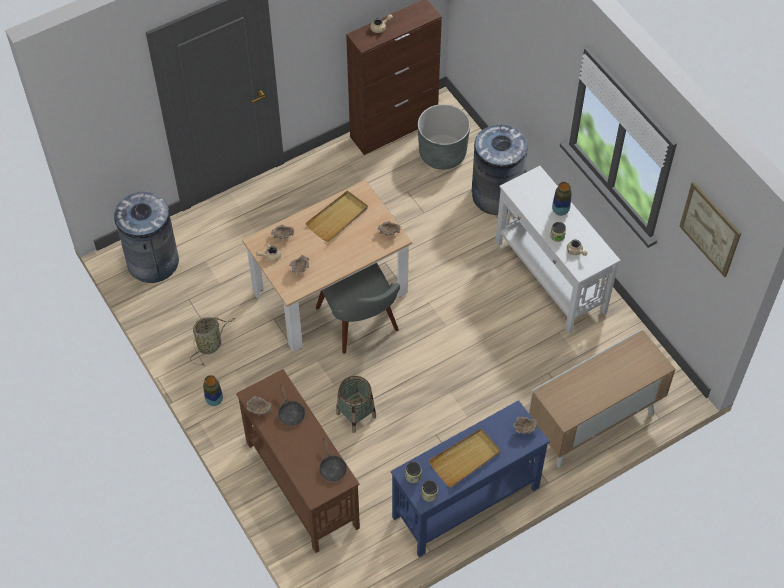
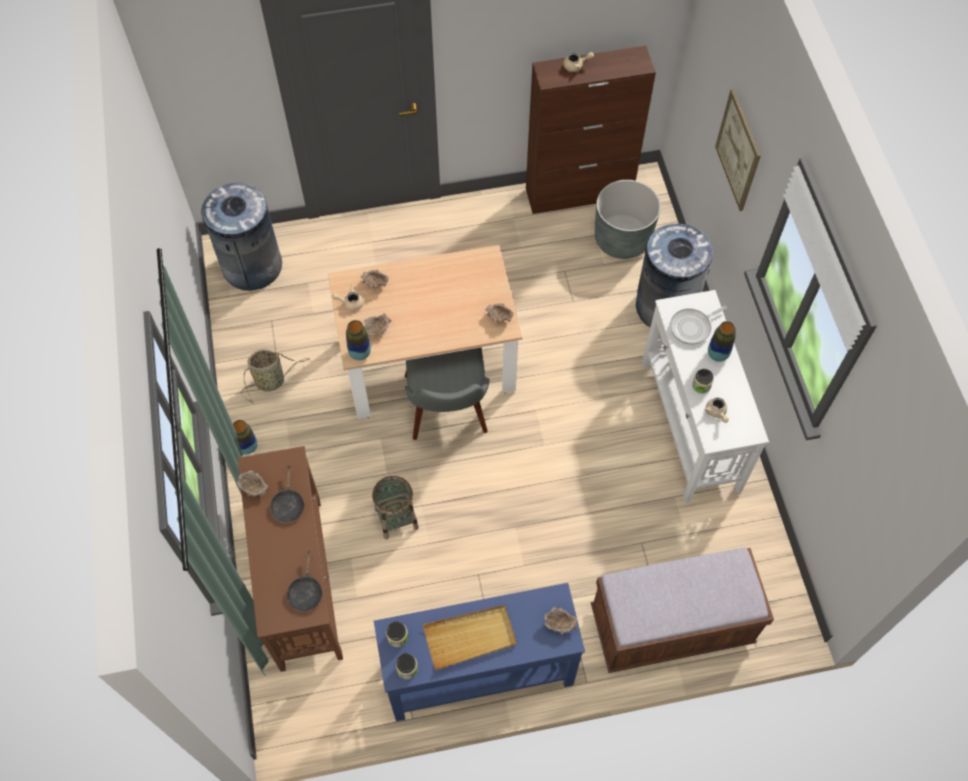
camera: 20 degrees right, 5 degrees up
(294, 290) = (360, 353): none -> vase
(337, 218) = (447, 281): beige tray -> none
(534, 197) = (692, 327): none -> frying pan
(593, 423) = (671, 626): cabinet -> brown bench
(710, 229) = (886, 455): picture -> picture (738, 150)

